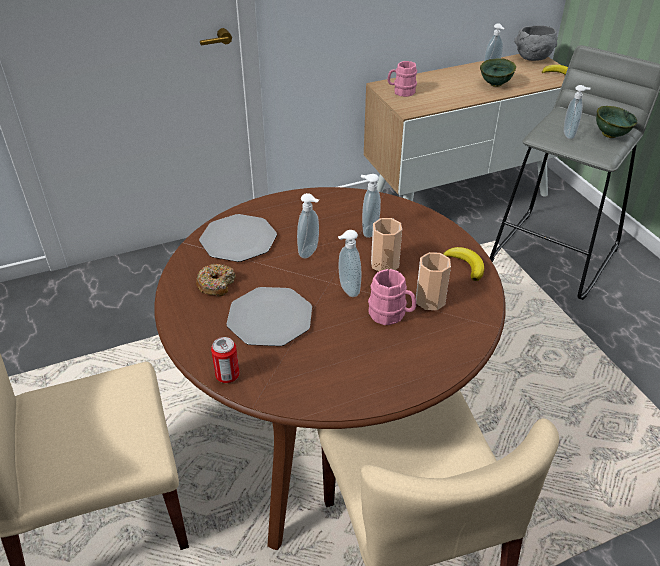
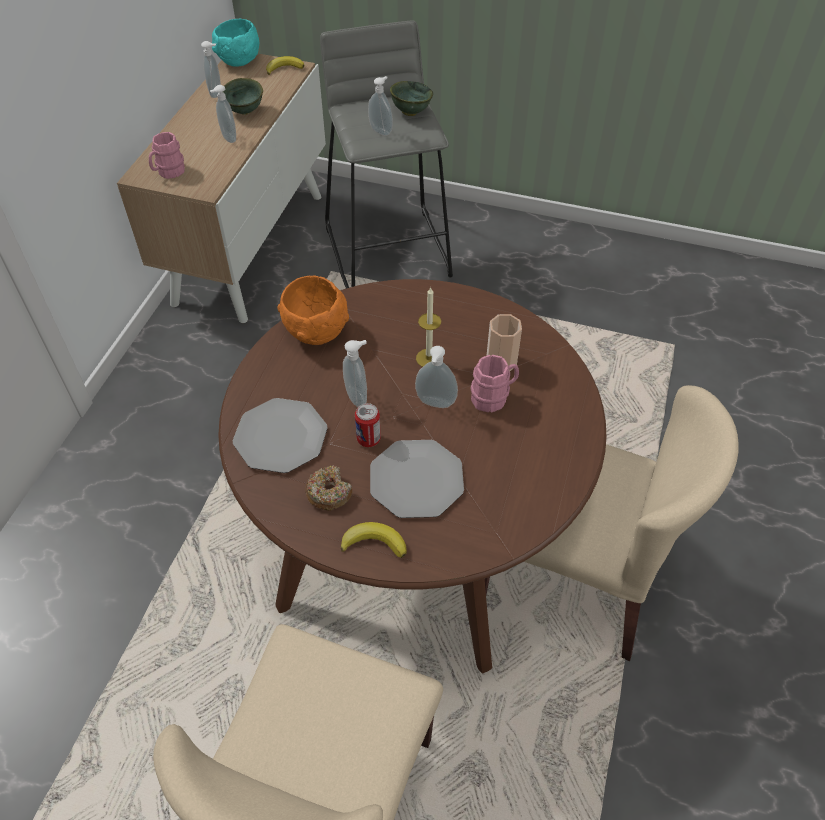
camera: 50 degrees left, 10 degrees up
(227, 375) = (459, 554): can -> can (368, 439)
(342, 204) = (316, 331): none -> orange bowl
(368, 231) = (373, 338): soap dispenser -> soap dispenser (228, 138)
(384, 264) = (428, 358): cup -> candle
(465, 265) = (483, 311): banana -> banana (374, 542)
(533, 58) = (239, 61): grey bowl -> turquoise bowl

